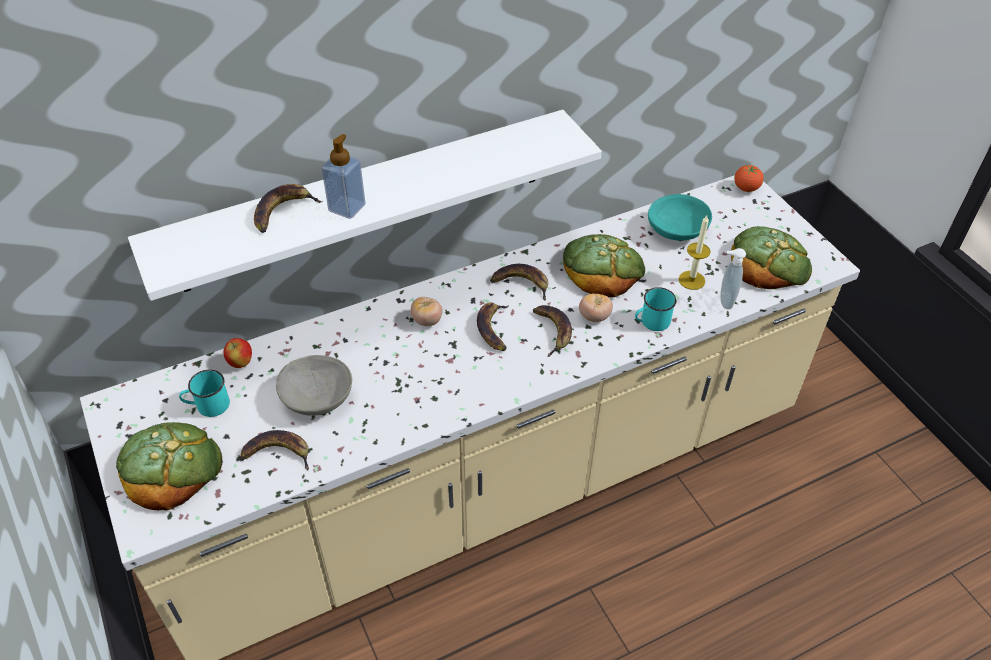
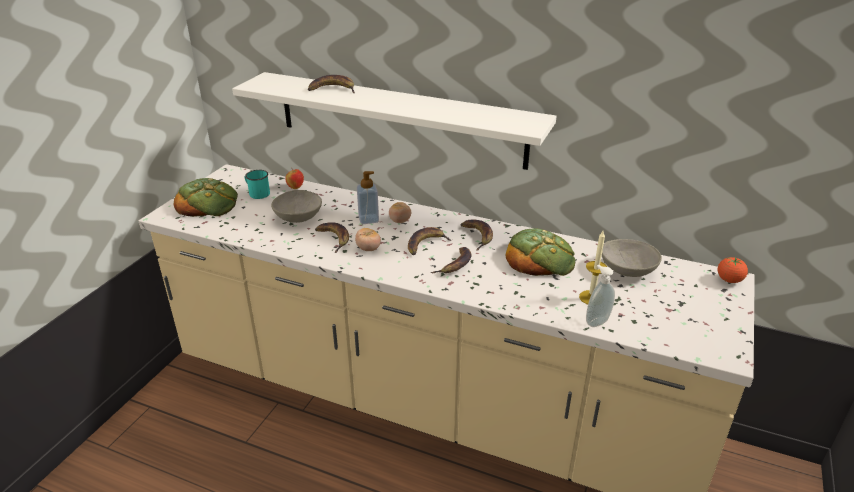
camera: 50 degrees right, 15 degrees down
(278, 453) = (248, 225): banana -> banana (334, 239)
(347, 208) = (360, 99): soap dispenser -> soap dispenser (368, 219)
(594, 317) = (492, 274): tomato -> tomato (368, 249)
(651, 322) = (523, 298): turquoise mug -> none
(677, 231) = (627, 270): turquoise bowl -> grey bowl
(768, 262) = (672, 325): bread -> none

